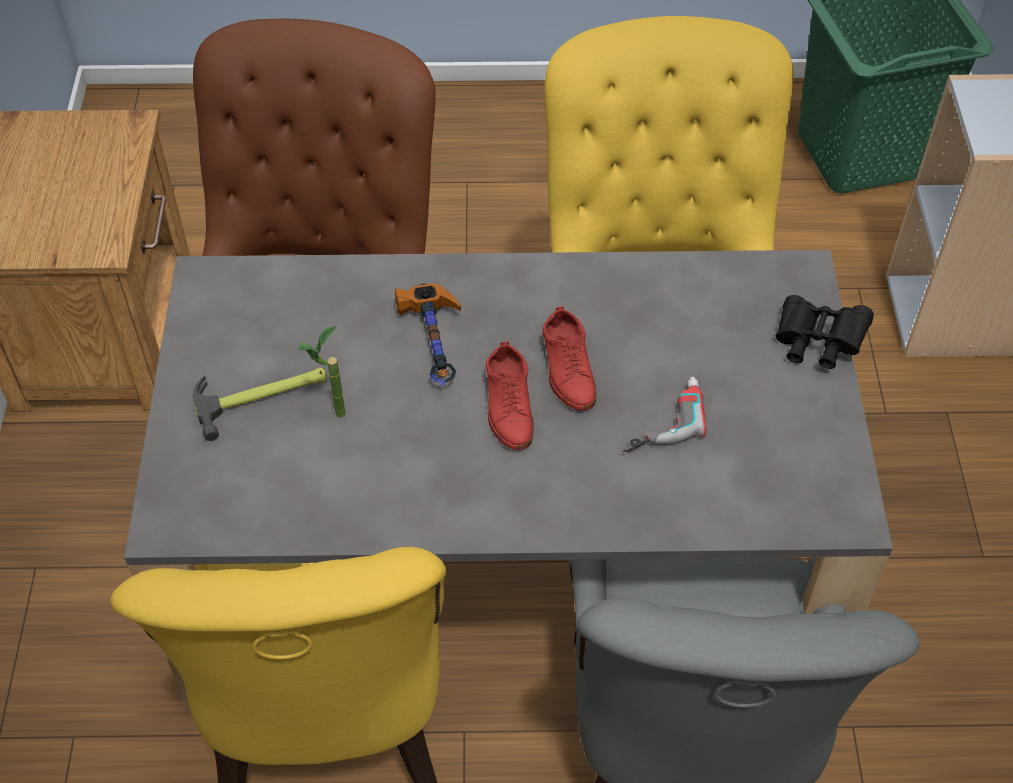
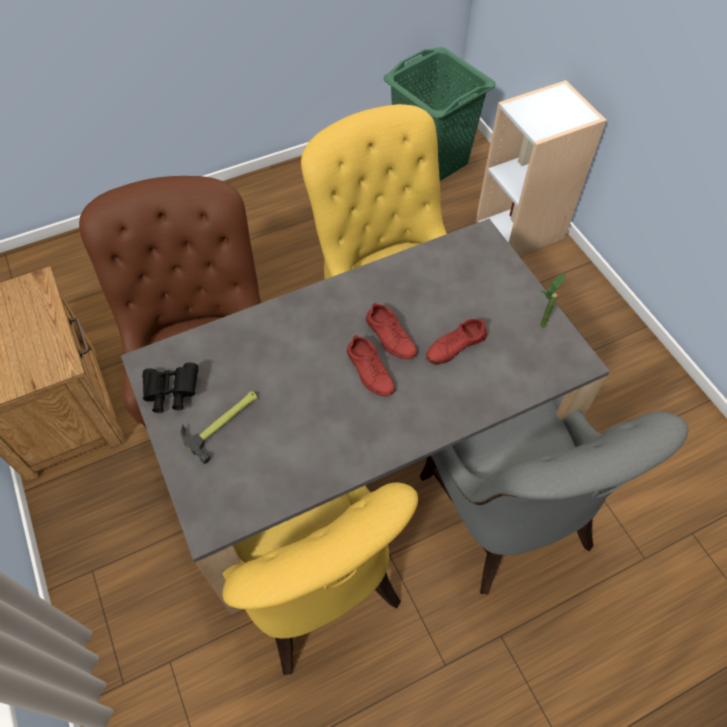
camera: 25 degrees left, 5 degrees up
(331, 417) = (271, 419): potted plant -> potted plant (539, 329)
(436, 345) = (309, 351): hammer -> none
(661, 418) = (455, 346): power drill -> red shoe
(817, 343) = (511, 273): black binoculars -> black binoculars (171, 393)

